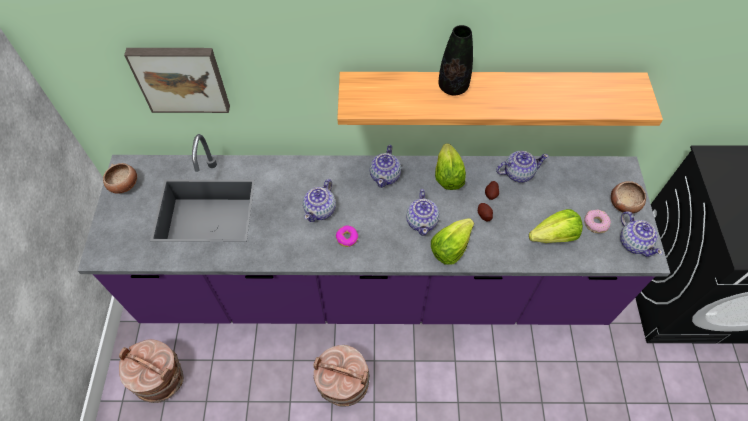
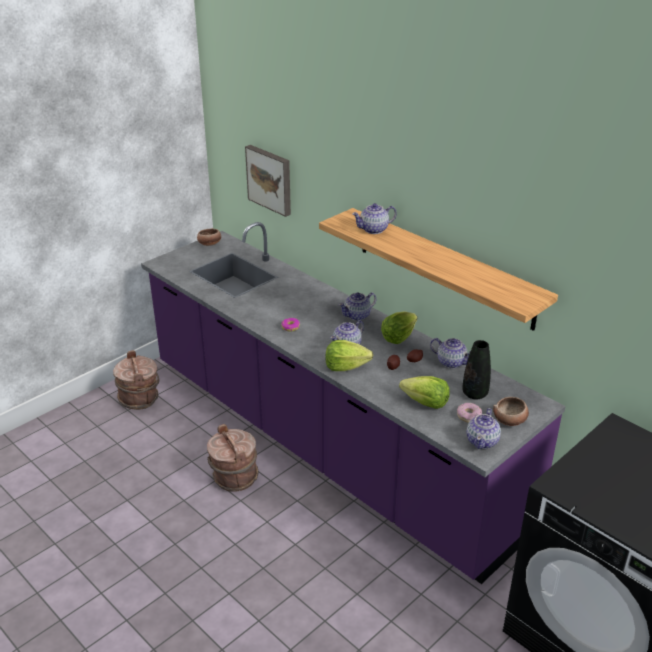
camera: 45 degrees right, 25 degrees down
(320, 209) = (294, 308): teapot -> teapot (374, 229)
(453, 87) = (407, 241): black vase -> black vase (474, 394)

